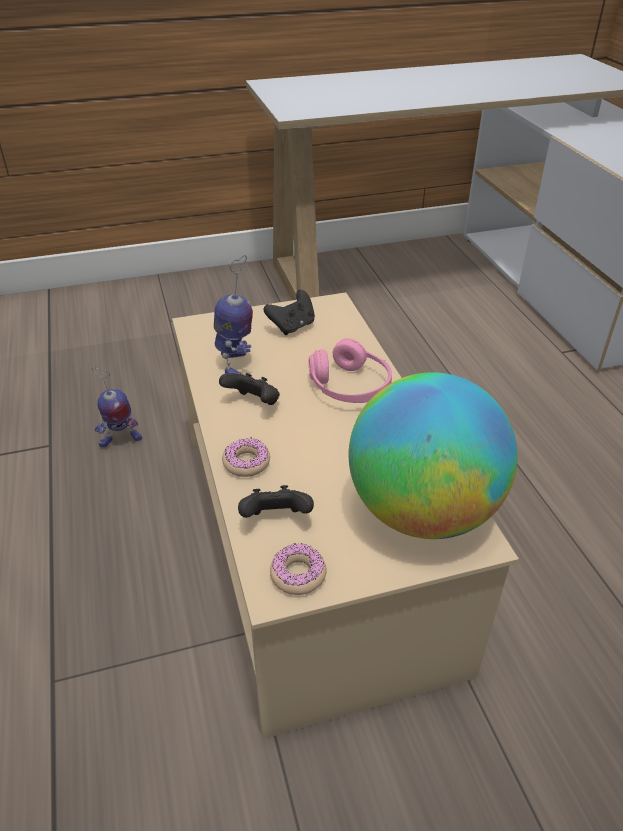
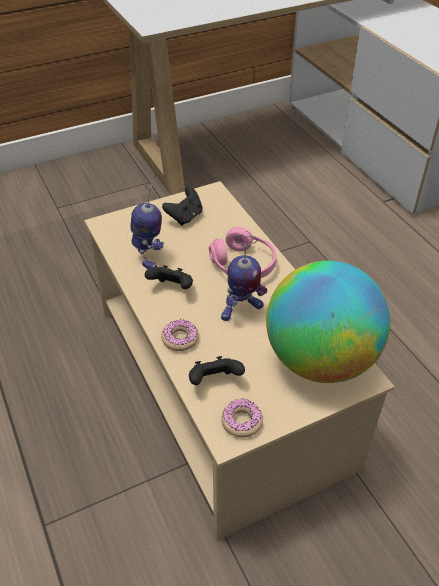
camera: 10 degrees left, 5 degrees up
(120, 440) = (43, 321): toy robot -> toy robot (241, 310)

